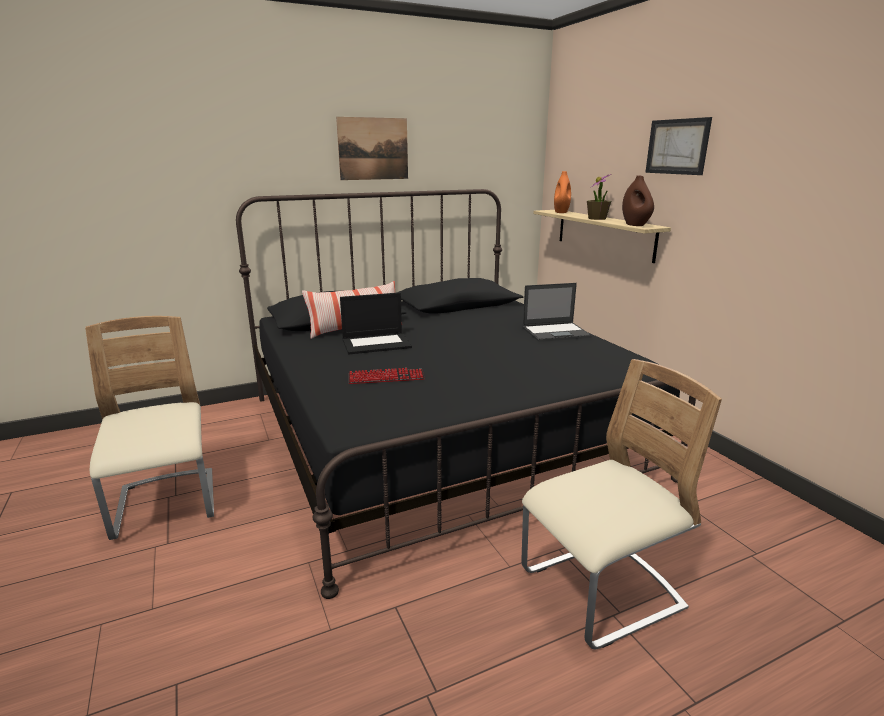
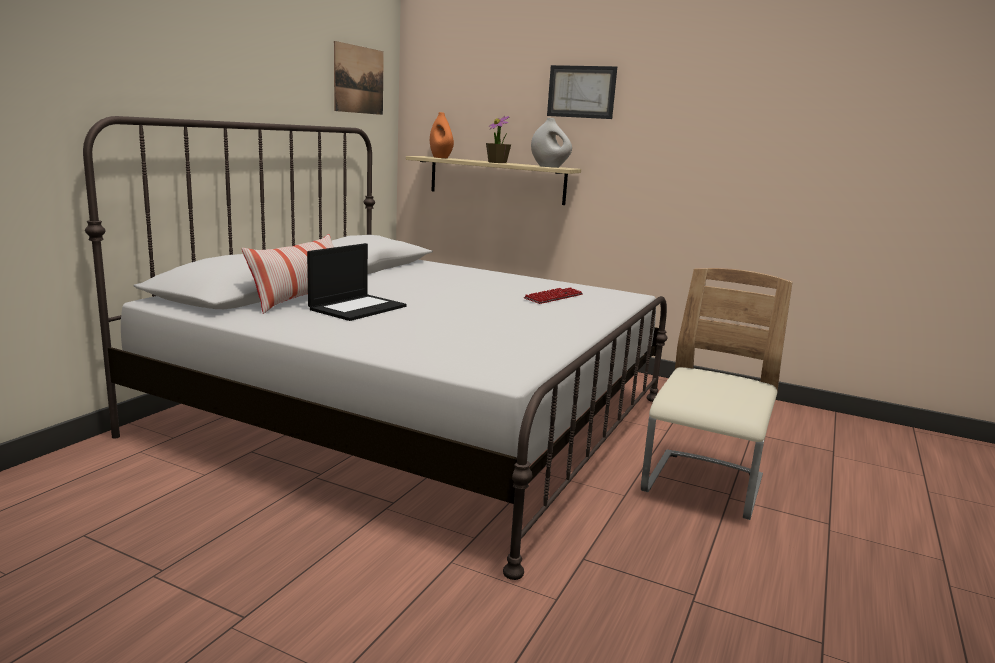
camera: 40 degrees left, 5 degrees down
(167, 505) = (168, 584): beige chair -> none
(373, 149) = (243, 65): picture -> picture (359, 80)
(386, 378) = (440, 333): keyboard -> keyboard (553, 297)
(440, 435) = (415, 416): black bed -> white bed
(556, 332) = (511, 279): laptop -> none
(635, 225) = (549, 167): brown vase -> white vase

